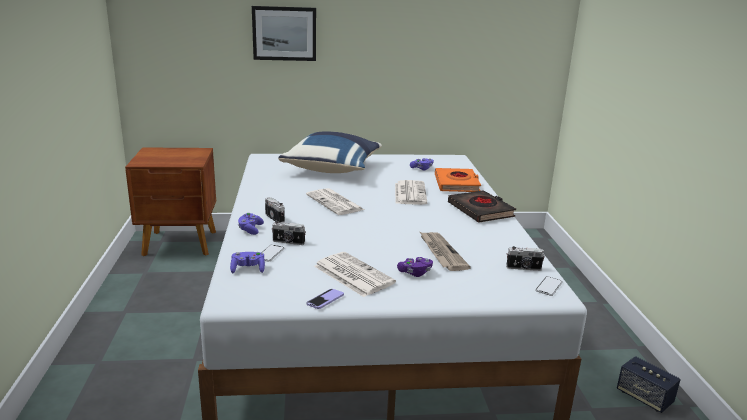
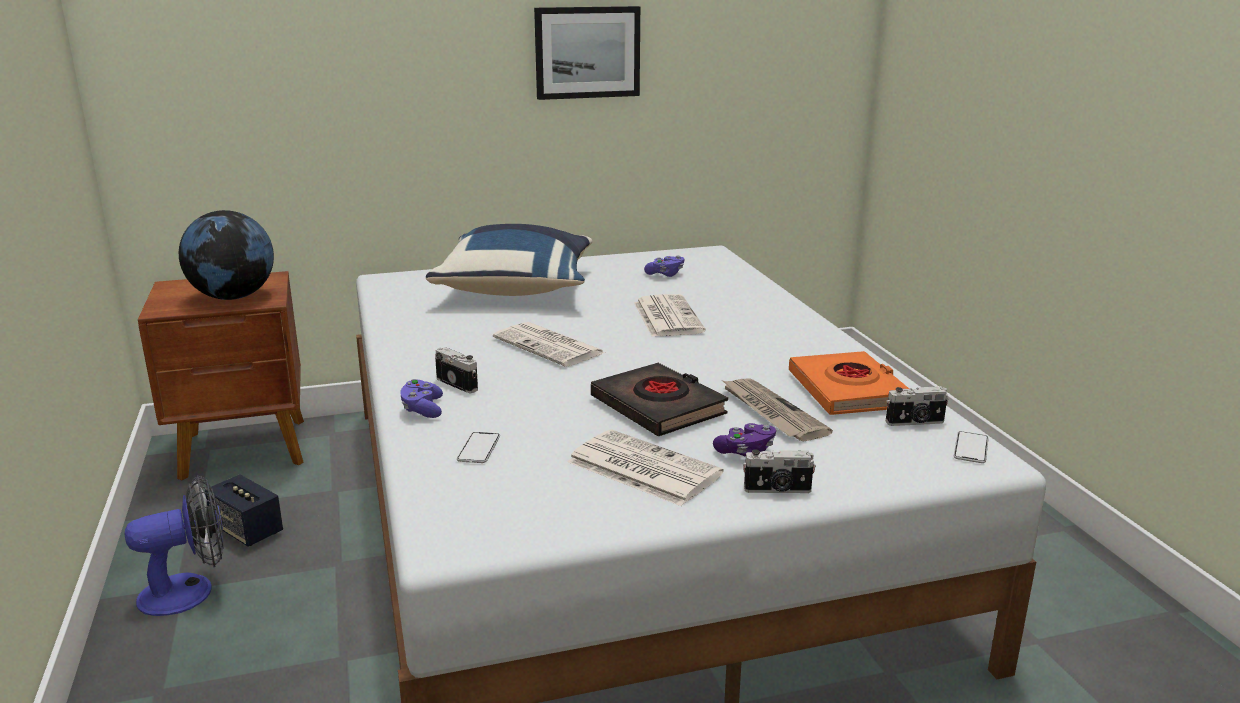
camera: 10 degrees left, 0 degrees up
(129, 314) = (189, 591): none -> fan
(178, 159) = (233, 297): none -> globe
(248, 269) = (452, 482): purple game controller -> none
(284, 33) = (405, 57): picture -> picture (587, 52)
(288, 242) = (501, 424): camera -> camera (777, 490)
(325, 300) = (617, 520): phone -> none
(457, 184) = (735, 294): orange book -> orange book (848, 391)
(480, 210) = (796, 334): black book -> black book (658, 407)
(644, 397) = (1108, 609): speaker -> speaker (247, 530)

